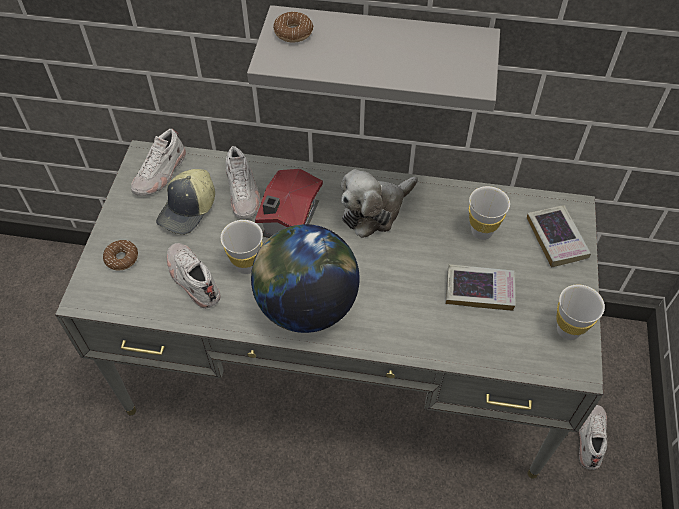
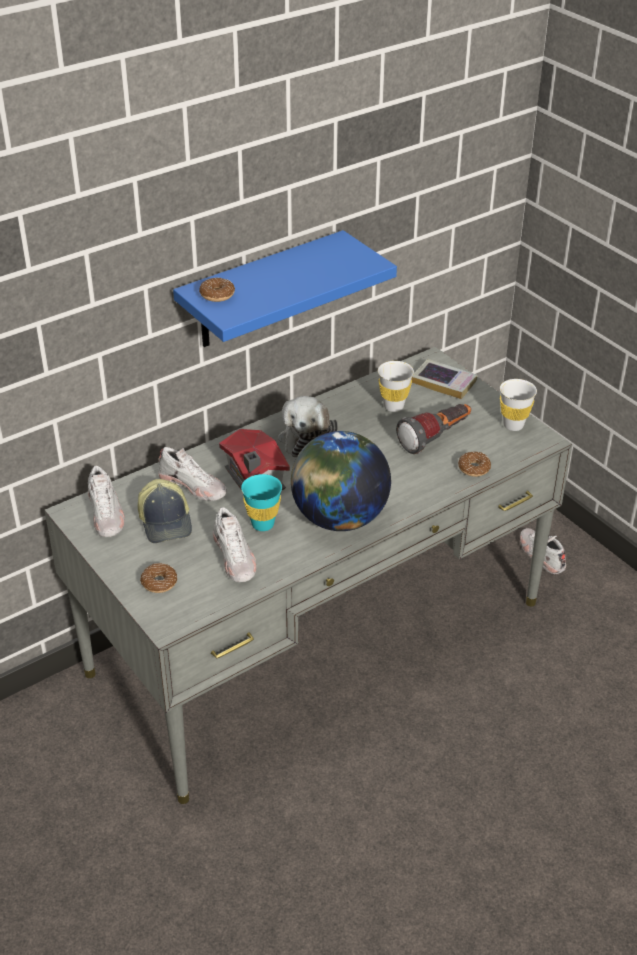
camera: 45 degrees left, 15 degrees down
(192, 279) = (235, 558): white shoe -> white shoe turned 120 degrees counterclockwise
(246, 265) = (262, 524): white cup -> turquoise cup
(381, 51) = (262, 291): grey shelf -> blue shelf
(475, 346) = (474, 468): none -> donut
(479, 290) = (436, 438): book -> flashlight

